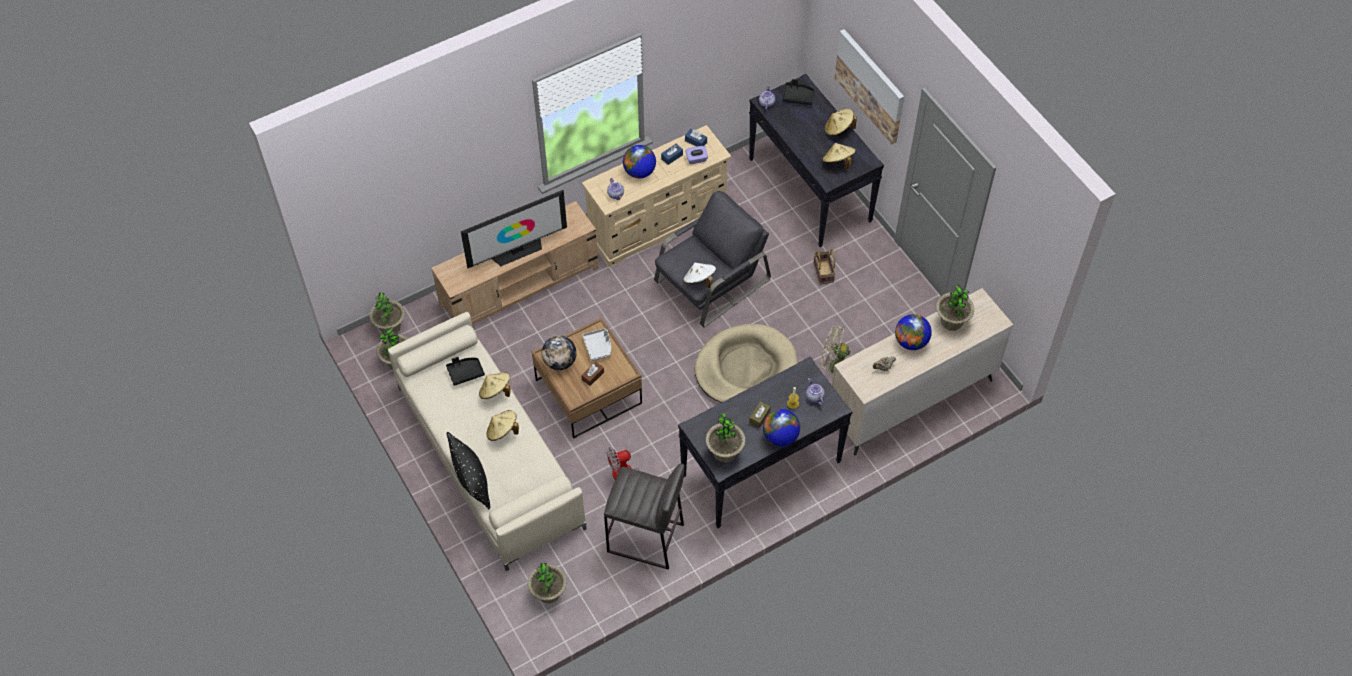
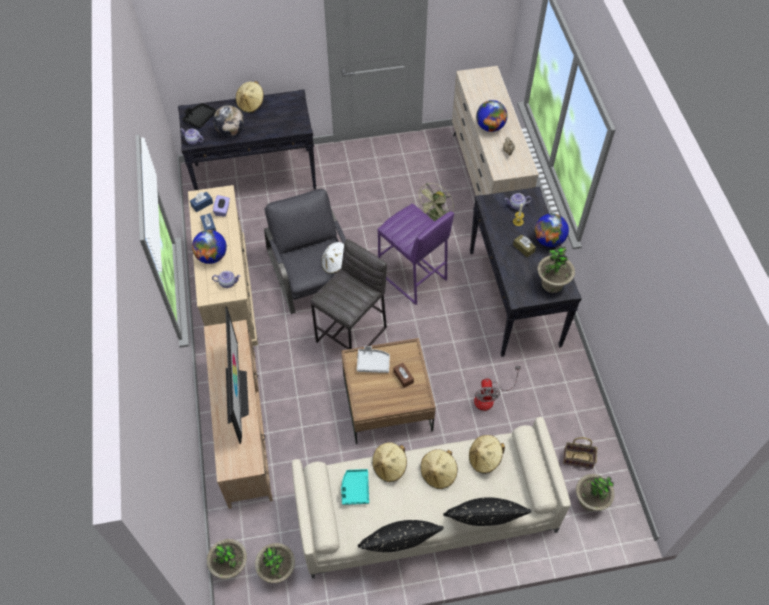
camera: 70 degrees left, 0 degrees up
(428, 421) = (399, 542): none -> black pillow
(465, 372) = (355, 489): black tray -> turquoise tray
(560, 362) = (376, 400): globe -> globe (231, 131)
(646, 539) = (556, 403): grey stool -> grey stool (352, 334)
(745, 368) = (412, 277): beige dog bed -> purple stool
(824, 273) = (342, 194): basket -> basket (578, 459)
(838, 162) = (285, 115): beige hat -> beige hat (484, 459)
(870, 85) = (258, 39): picture -> none
(951, 321) = (480, 97): potted plant -> none

